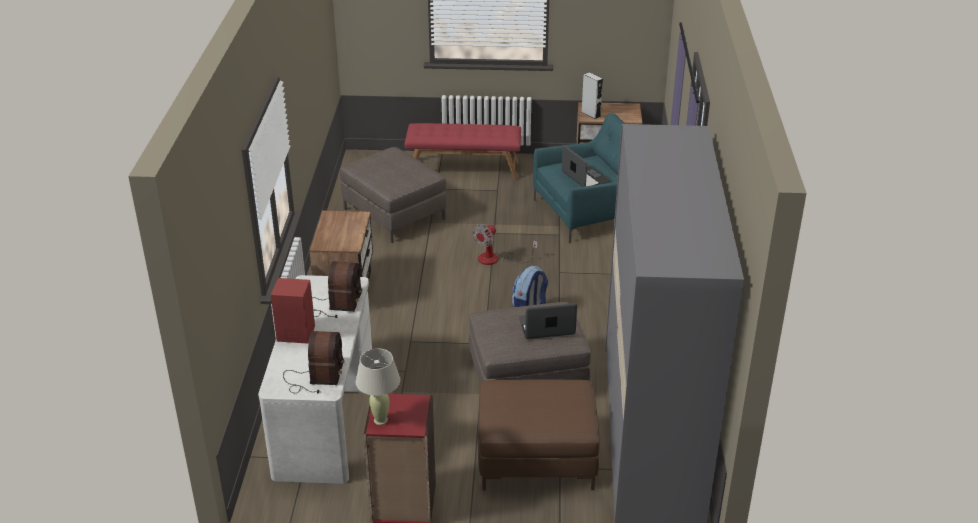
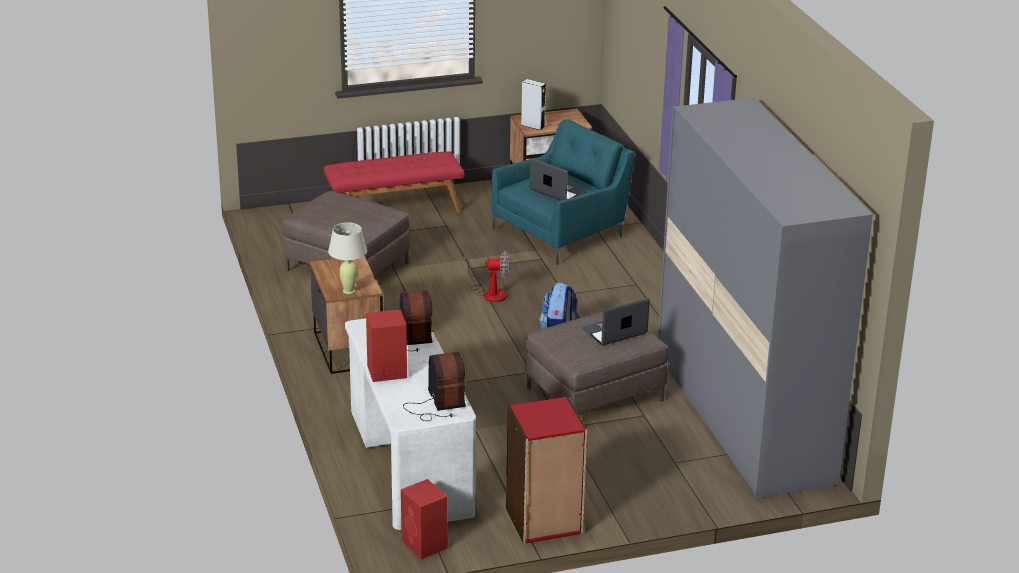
camera: 20 degrees left, 5 degrees down
(285, 503) = (425, 545): none -> red speaker
(381, 420) = (534, 425): beige table lamp -> beige table lamp (349, 291)
(496, 259) = (490, 292): fan -> fan turned 105 degrees counterclockwise
(536, 458) = (647, 459): brown ottoman -> none

